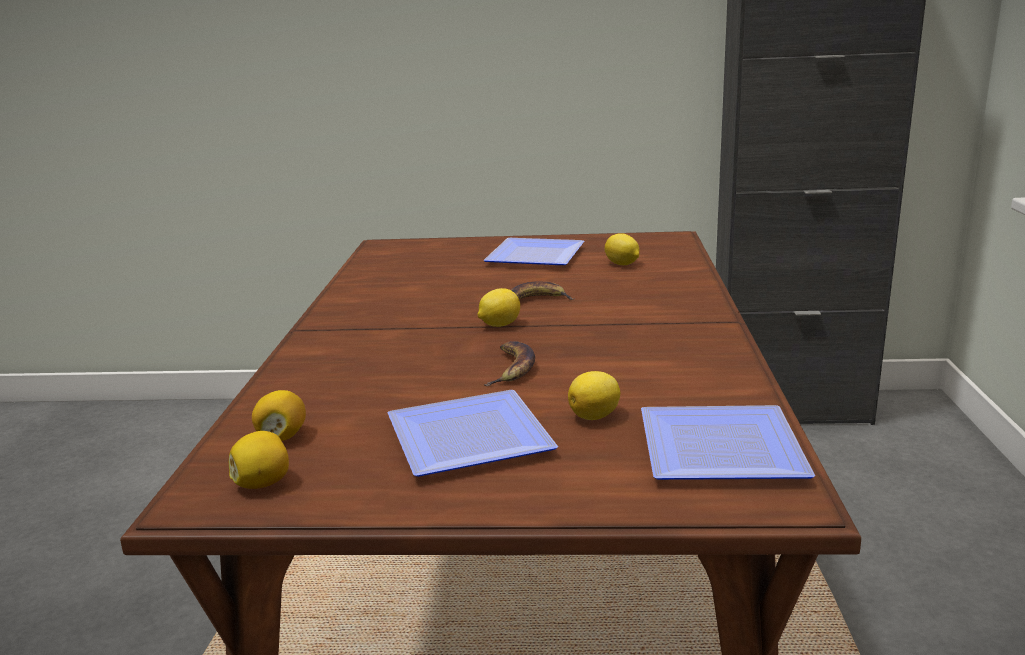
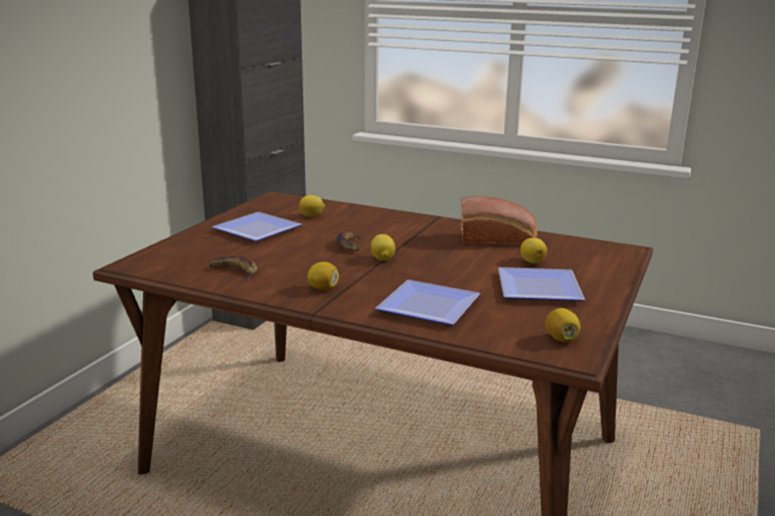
camera: 70 degrees left, 0 degrees up
(282, 436) = (504, 330): lemon -> lemon (323, 288)
(511, 368) = (455, 267): banana -> banana (234, 271)
(680, 375) = (498, 239): none -> bread
(726, 452) = (583, 248): plate -> plate (432, 306)

